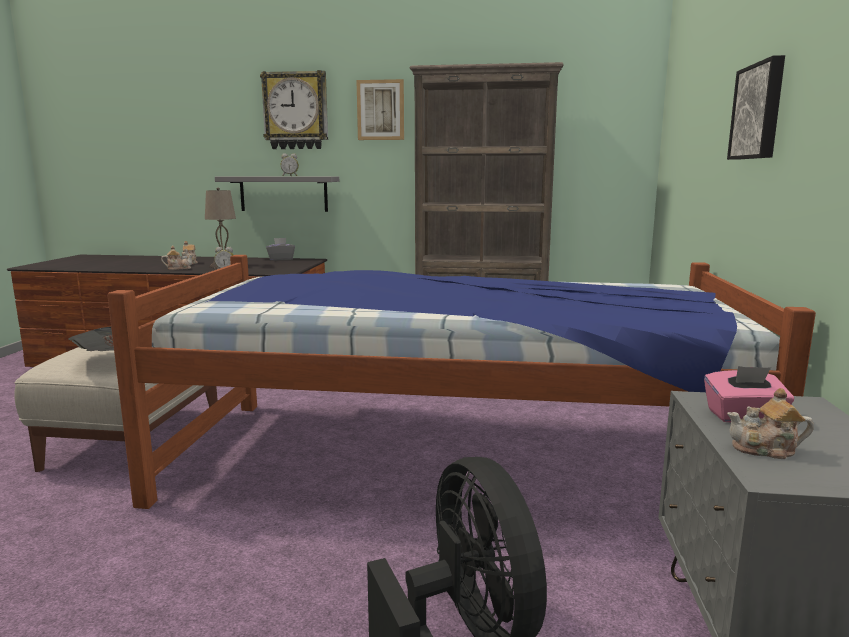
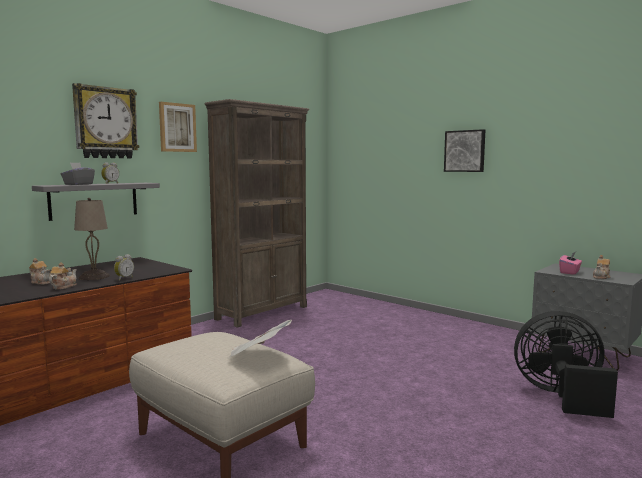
camera: 55 degrees left, 5 degrees down
(281, 259) = (107, 263): grey tissue box -> grey tissue box (78, 184)
(448, 461) = (397, 357): bed -> none

